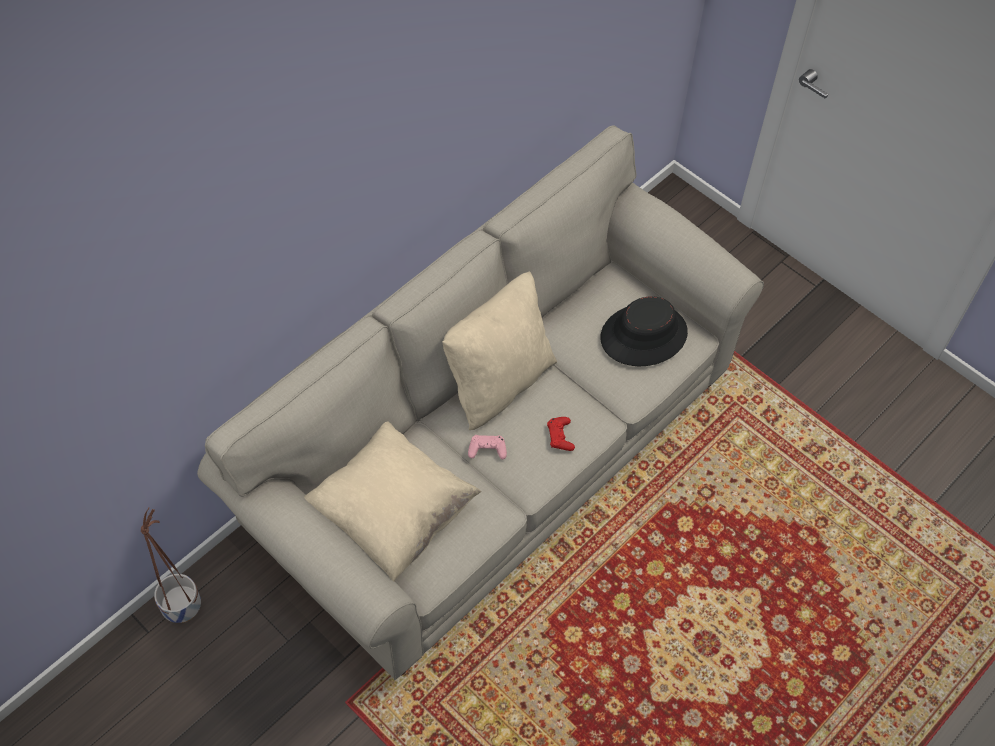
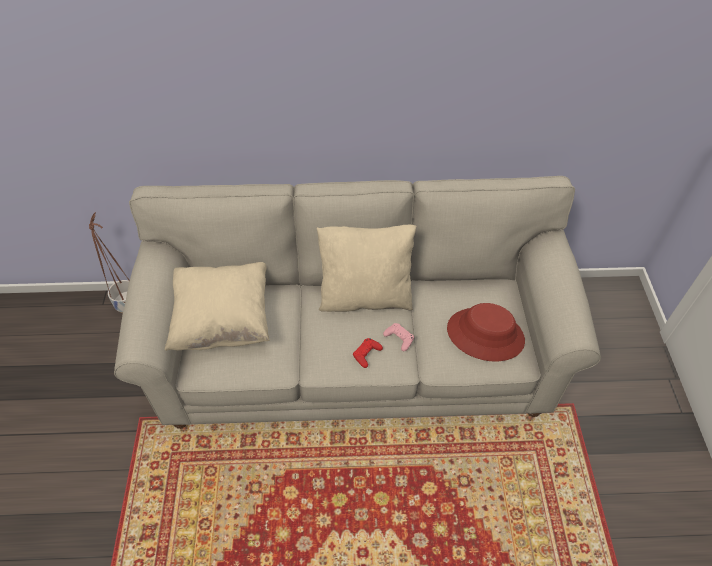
camera: 45 degrees right, 5 degrees down
(487, 449) = (316, 328): pink game controller -> pink game controller (399, 338)
(643, 335) = (485, 334): black hat -> red hat

